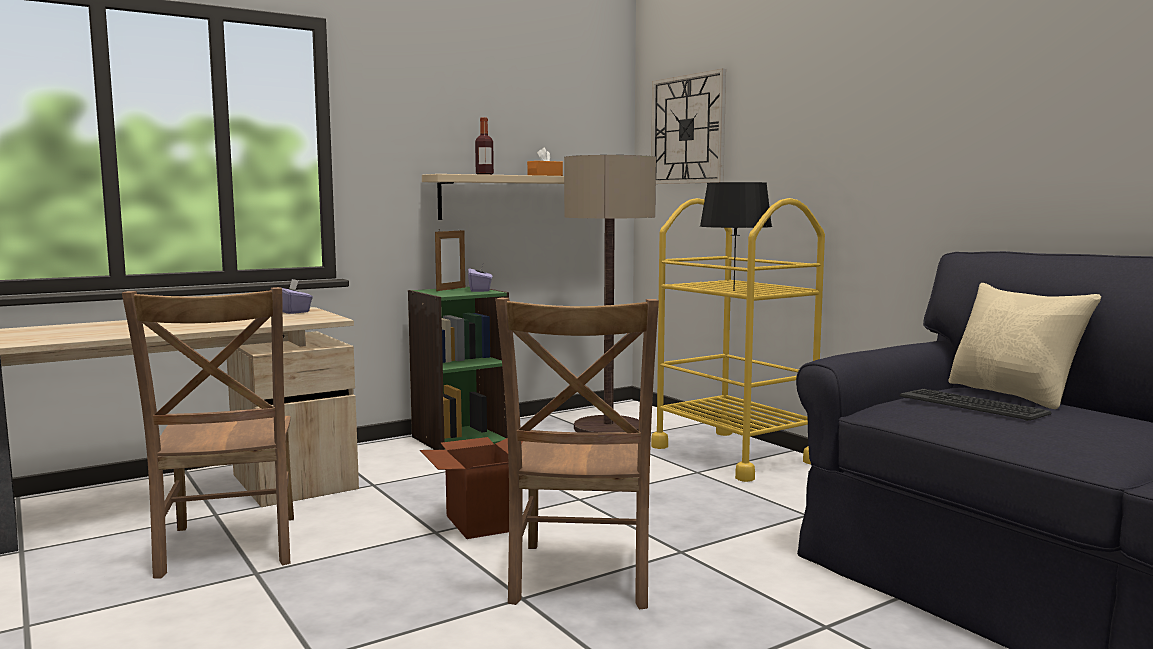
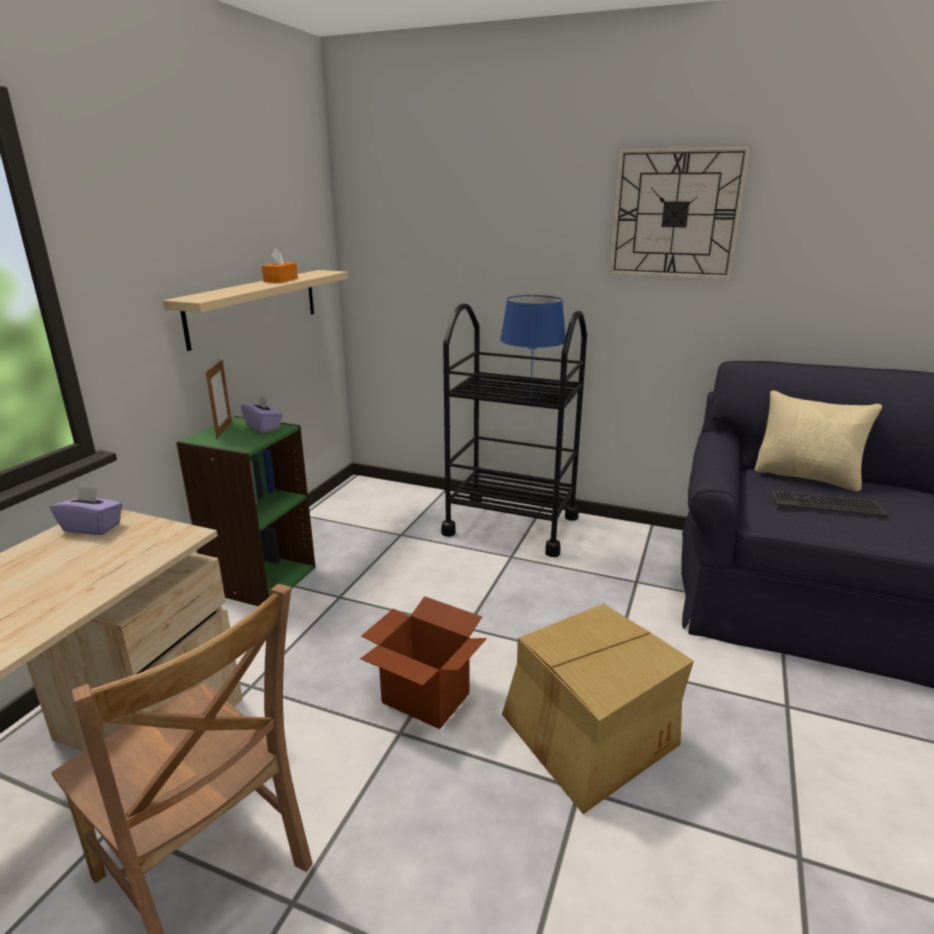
camera: 35 degrees left, 15 degrees up
(484, 174) = (233, 291): bottle -> none
(580, 578) = (589, 736): brown chair -> cardboard box
(608, 428) = (379, 520): floor lamp -> none
(688, 129) = (410, 222): wall clock -> wall clock (675, 214)
(733, 290) = (530, 397): black table lamp -> blue table lamp
(733, 454) = (511, 525): yellow cart -> black cart

